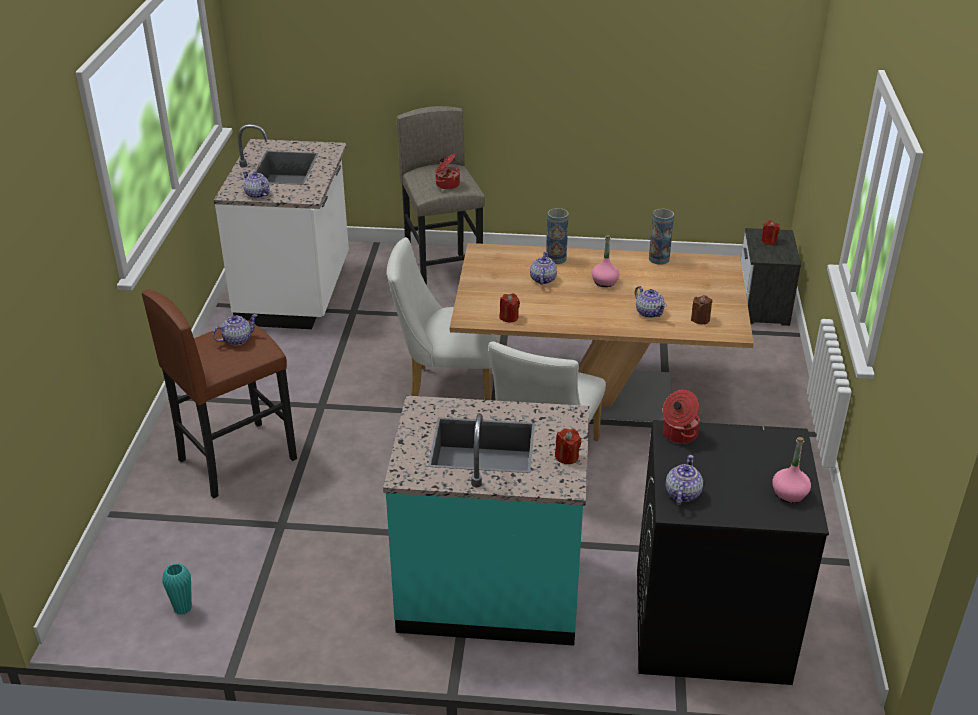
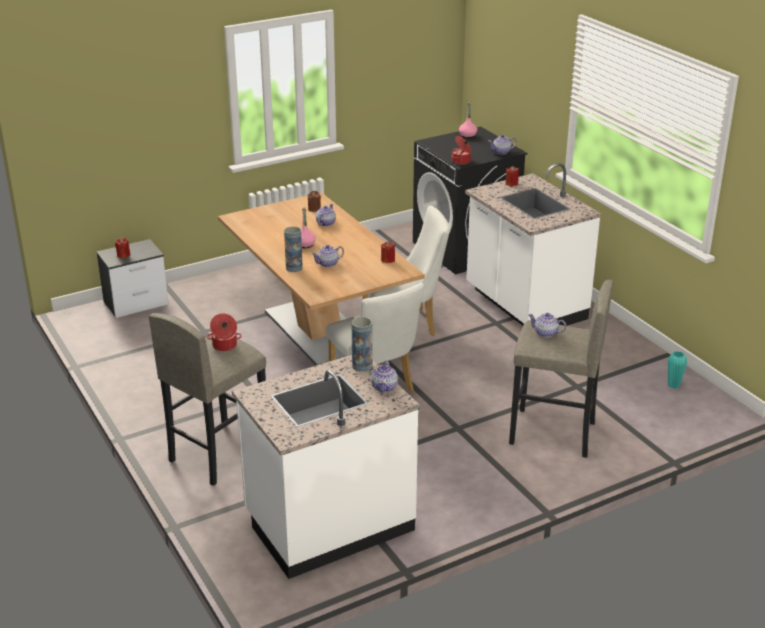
camera: 125 degrees left, 5 degrees down
(236, 459) = (552, 433): brown stool -> grey stool
(490, 589) = (524, 305): turquoise counter -> white counter
(659, 259) = (253, 237): vase -> vase (362, 366)

